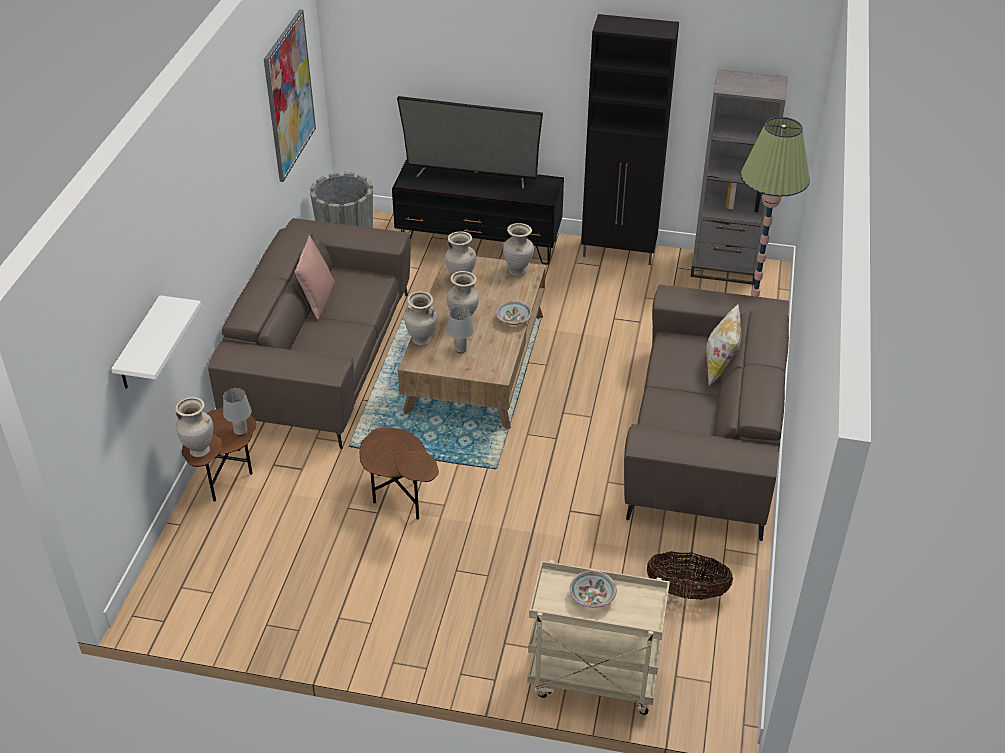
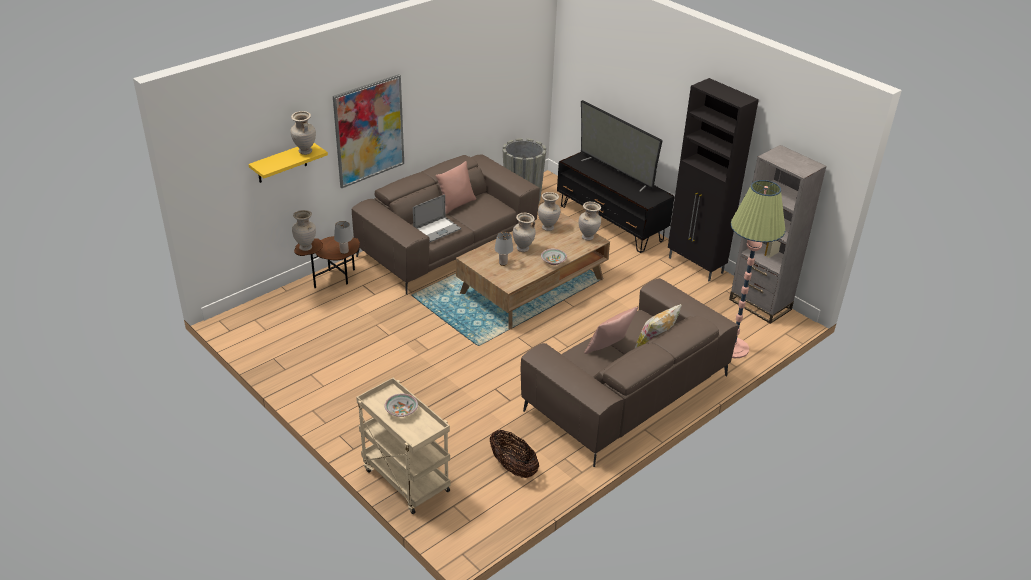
camera: 35 degrees right, 5 degrees down
(139, 345) = (282, 163): white shelf -> yellow shelf
(289, 95) = (502, 72): picture -> picture (369, 131)
(332, 344) = (437, 229): none -> laptop
(401, 499) = (408, 334): brown side table -> none
(421, 341) = (486, 249): beige vase -> beige vase (305, 152)
(681, 396) = (609, 349): none -> pink pillow

